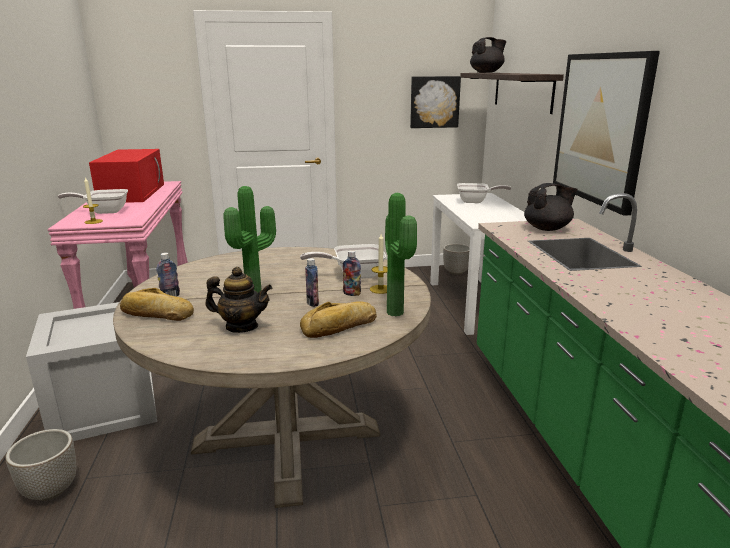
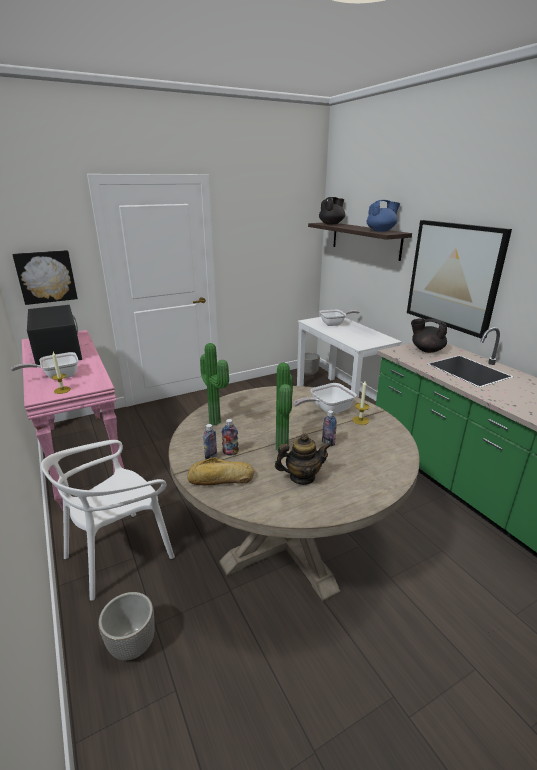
camera: 20 degrees left, 5 degrees up
(105, 407) = (119, 554): crate -> white chair
(132, 192) = (57, 349): red microwave -> black microwave
(340, 327) = (371, 461): bread -> none
(352, 294) = (345, 428): bottle -> bottle (230, 453)
(398, 312) = (394, 439): potted plant -> potted plant (217, 421)
(434, 102) = (287, 246): picture -> picture (46, 276)
(526, 73) = (381, 231): none -> blue teapot
(547, 228) = (426, 350): black teapot -> black teapot turned 120 degrees counterclockwise

